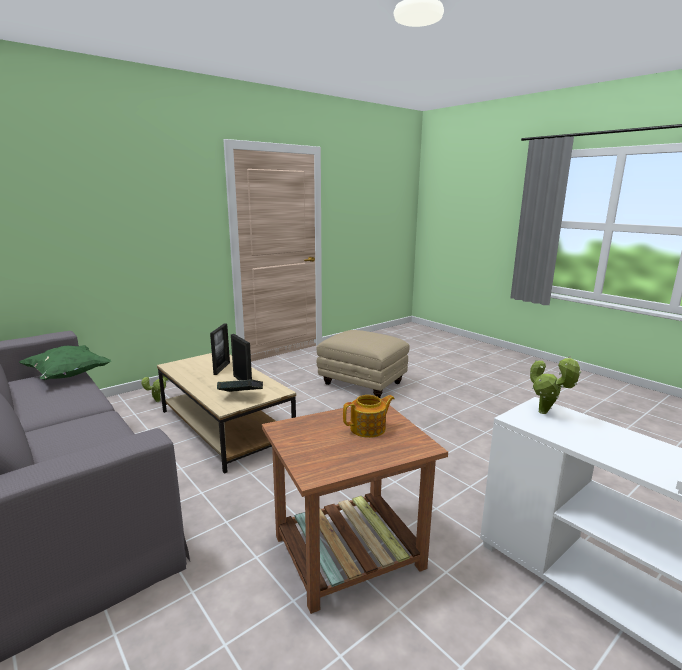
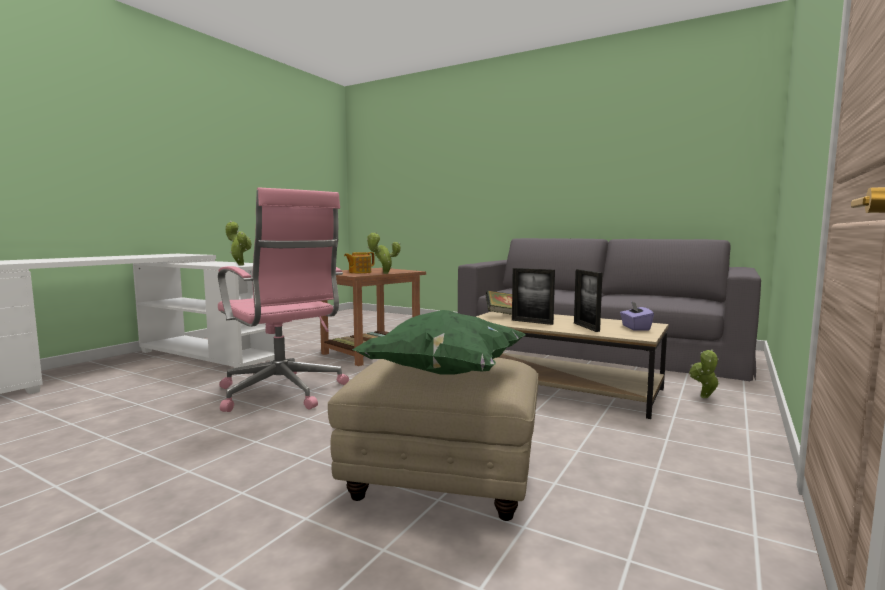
camera: 160 degrees right, 10 degrees down
(68, 375) = (688, 305): green pillow -> green pillow (444, 373)
(194, 363) = (635, 328): none -> purple tissue box
(337, 414) = (383, 273): none -> potted plant
(451, 463) = (283, 393): none -> pink office chair

